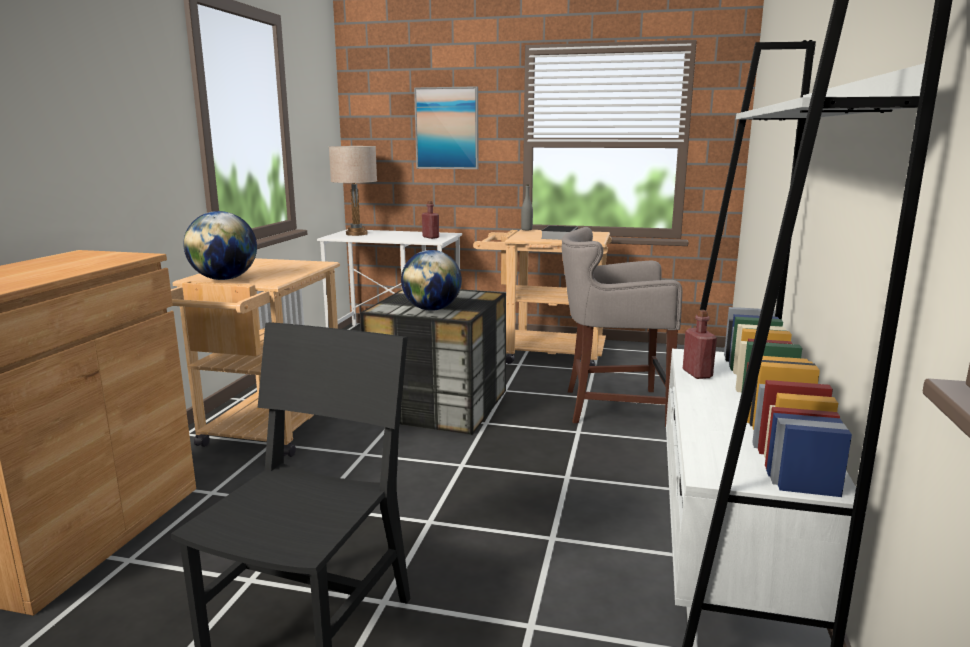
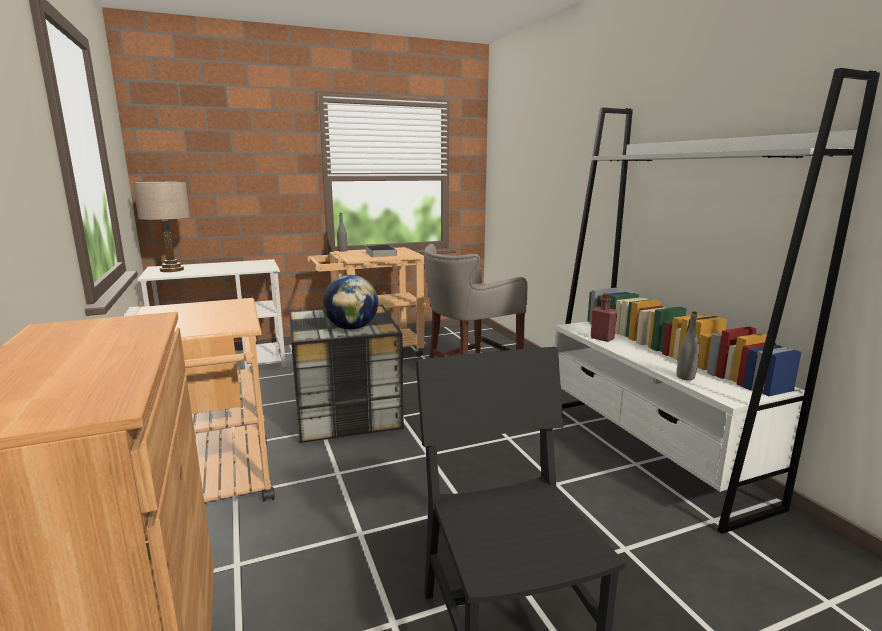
camera: 35 degrees left, 0 degrees up
(224, 279) = (182, 332): globe -> none
(430, 237) = (256, 265): red bottle -> none
(447, 128) = (249, 164): picture -> none
(706, 438) = (685, 377): none -> grey bottle

